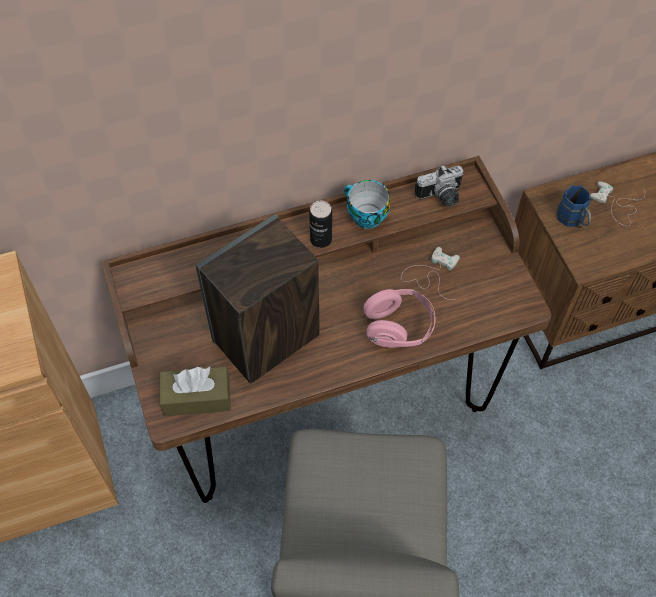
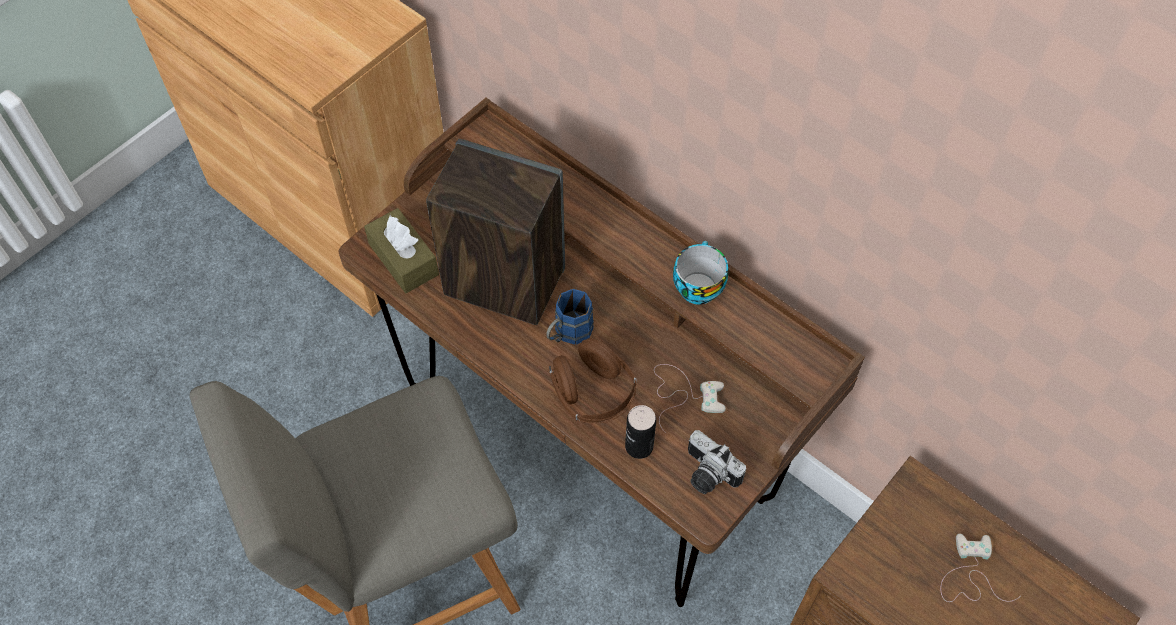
camera: 60 degrees right, 0 degrees up
(321, 239) = (638, 261): can -> can (639, 446)
(398, 328) = (593, 394): pink headphones -> brown headphones
(441, 197) = (777, 347): camera -> camera (707, 474)
(573, 221) = (905, 532): blue mug -> blue mug (568, 334)

